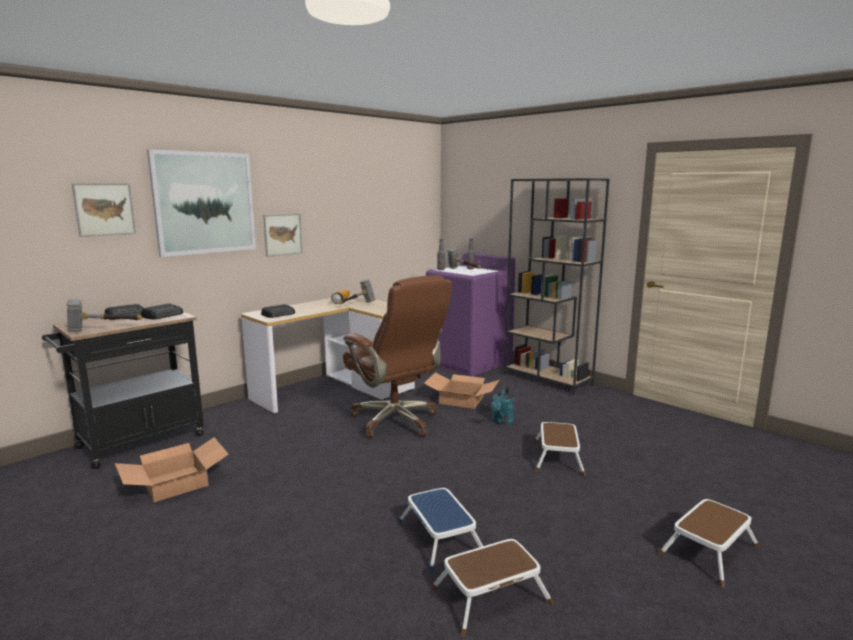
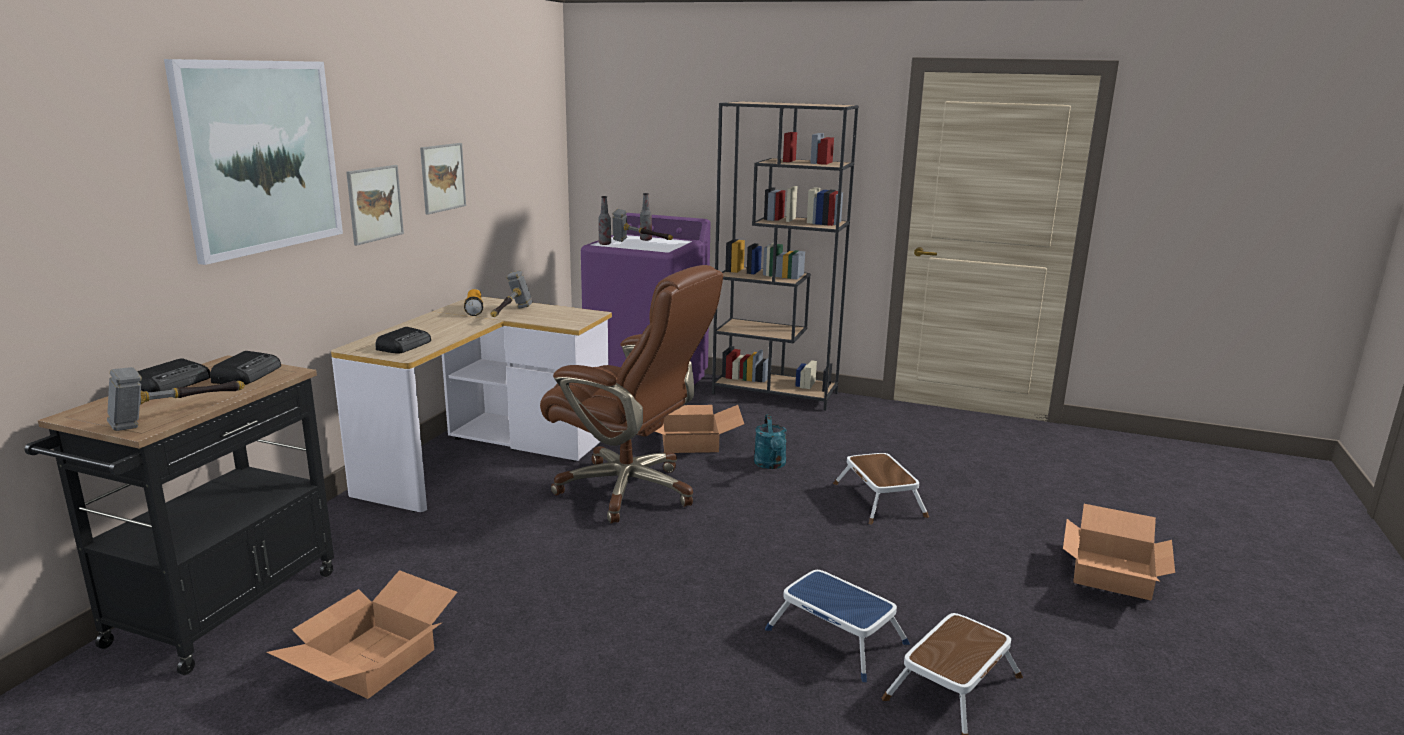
camera: 25 degrees left, 5 degrees up
(104, 209) = (102, 181): picture -> picture (442, 177)
(708, 550) = (1113, 574): brown step ladder -> cardboard box

